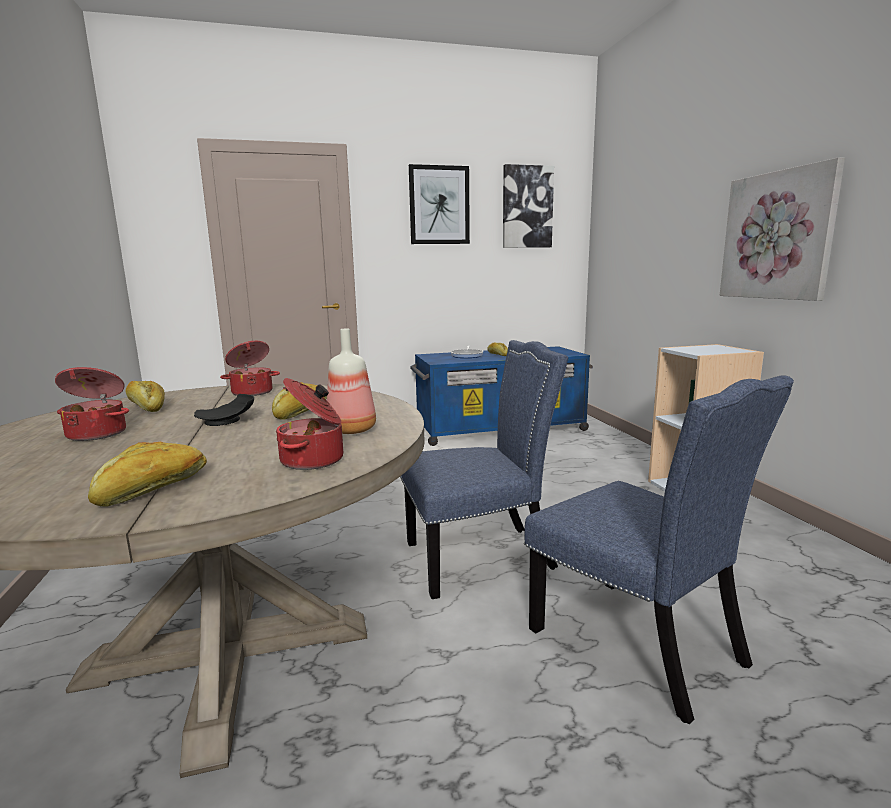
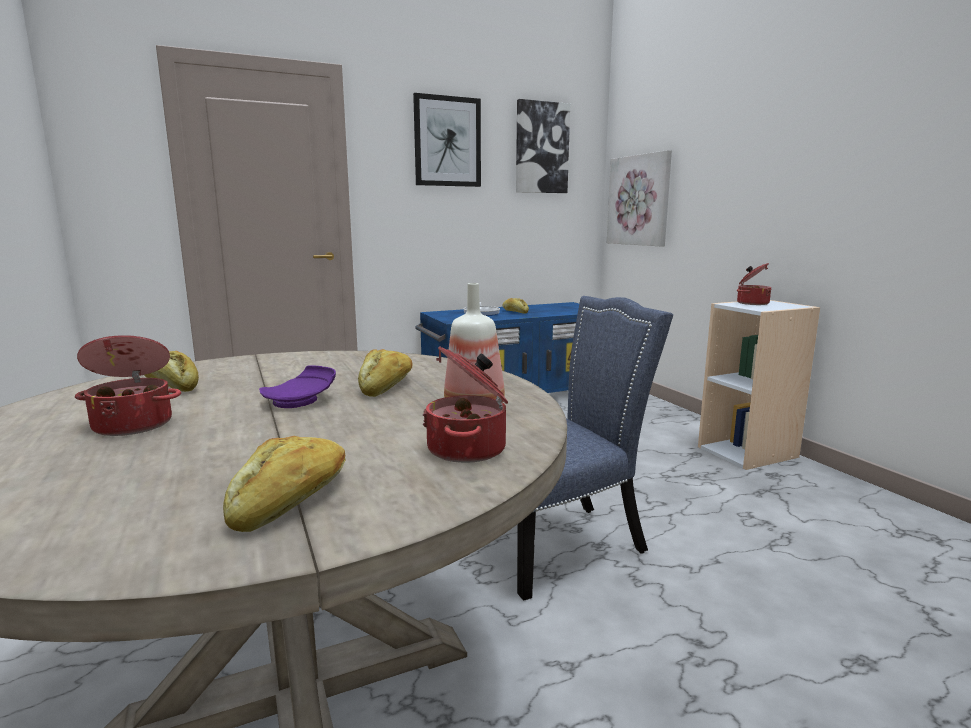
camera: 10 degrees left, 0 degrees up
(227, 421) = (301, 401): black plate -> purple plate
(252, 392) = (296, 362): cooking pot -> cooking pot (752, 303)
(634, 641) = (763, 628): blue chair -> none
(778, 236) = (834, 186): picture -> picture (639, 200)

